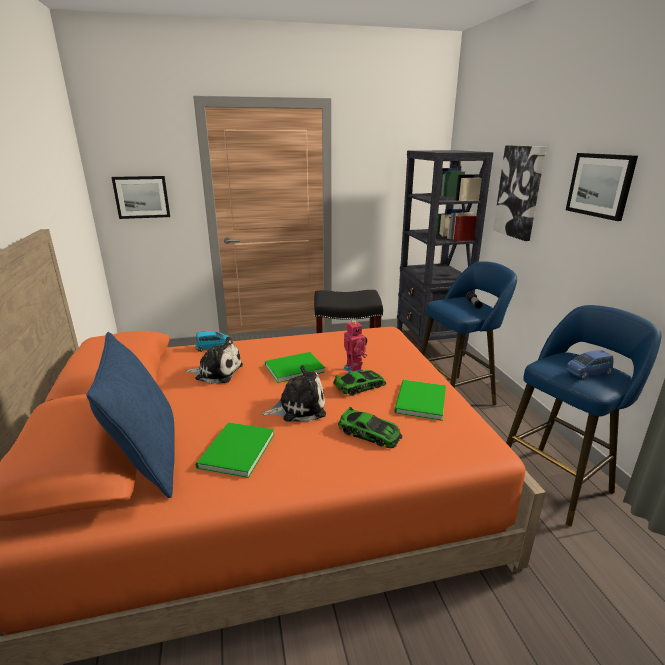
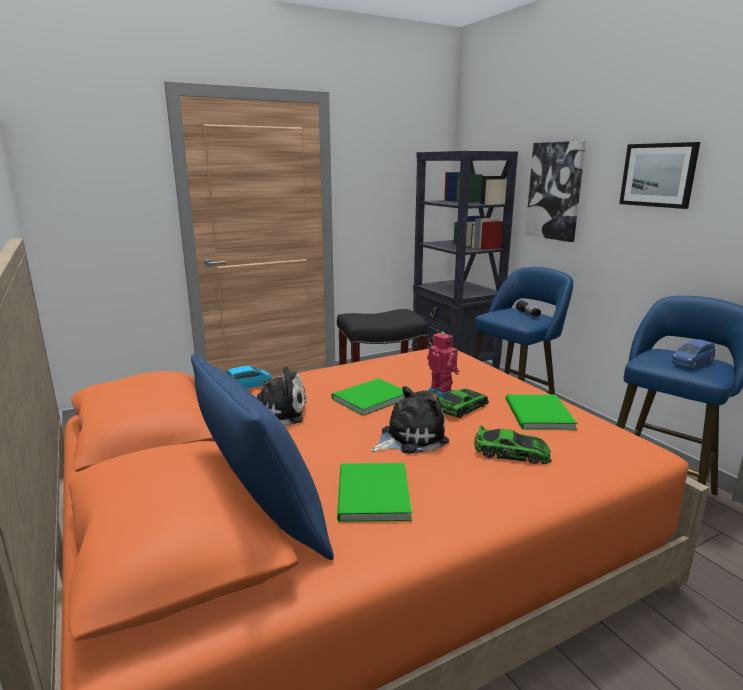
camera: 15 degrees left, 5 degrees down
(142, 197) = (95, 209): picture -> none

